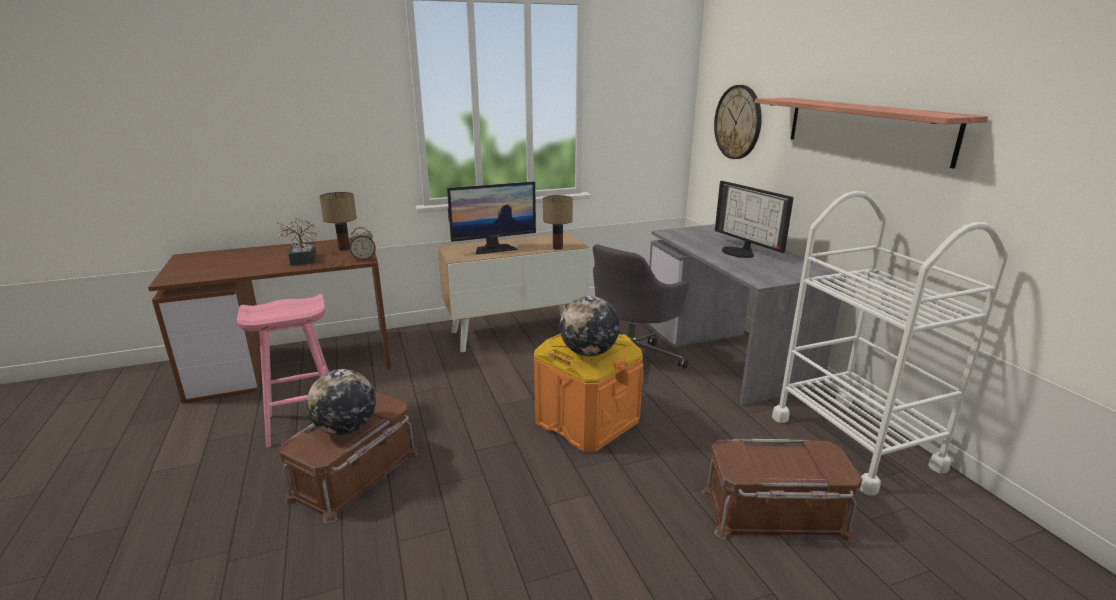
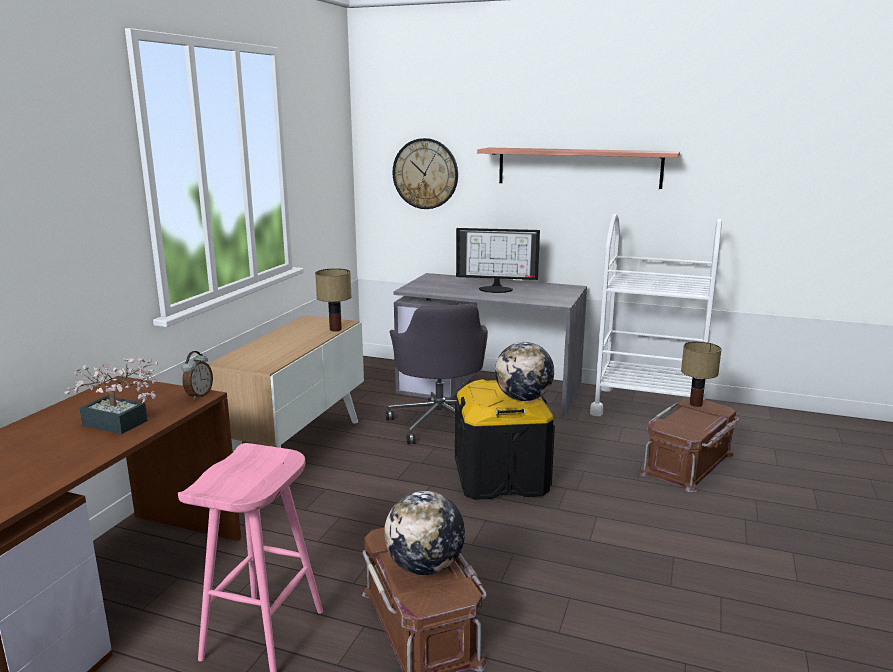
camera: 50 degrees left, 5 degrees down
(344, 248) = (131, 396): table lamp -> table lamp (695, 404)
(494, 249) = (276, 348): monitor -> none
(586, 421) = (501, 478): orange storage box -> black storage box

